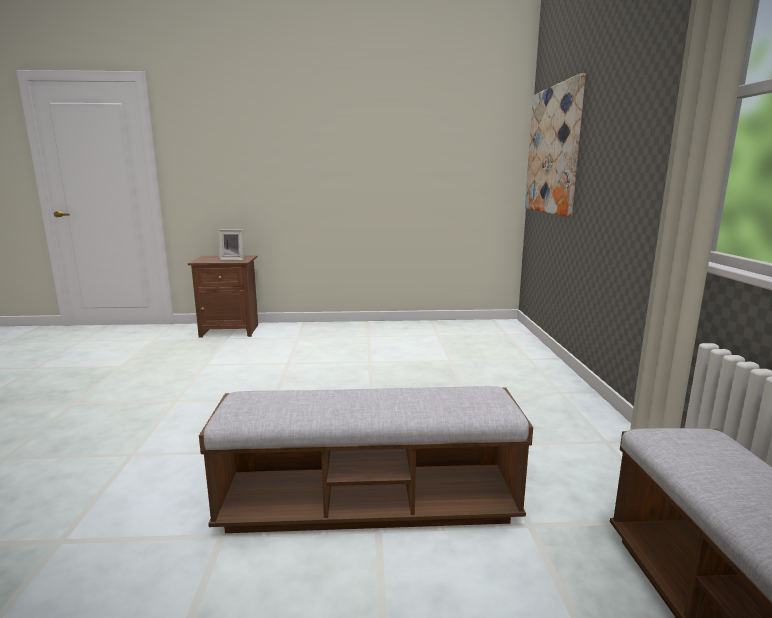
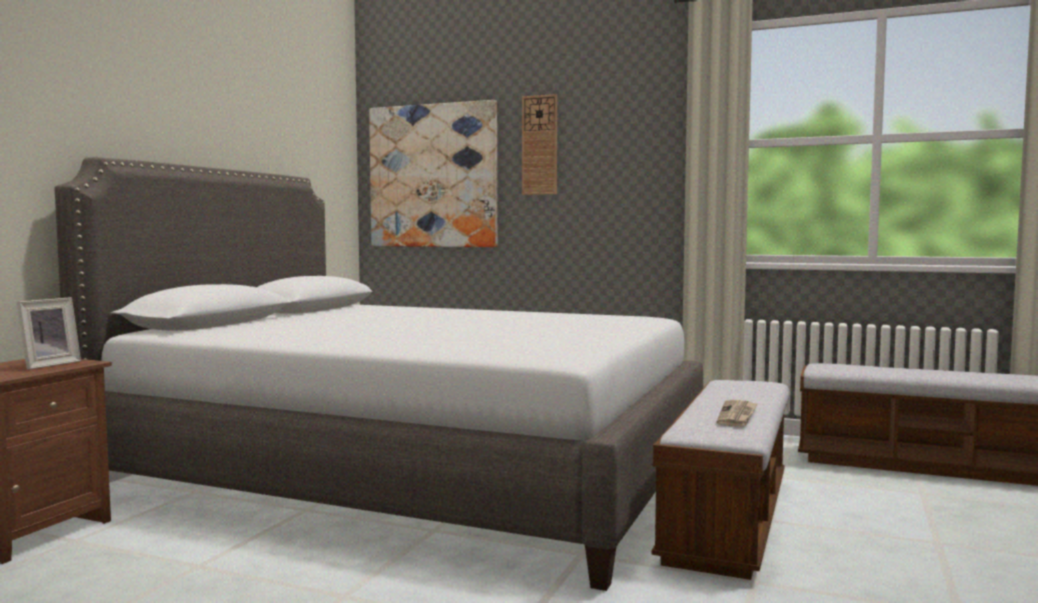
camera: 65 degrees left, 10 degrees down
(307, 408) = (737, 416): none -> newspaper
(364, 371) = (412, 476): none -> grey bed
(602, 115) = (539, 145): none -> wall clock

